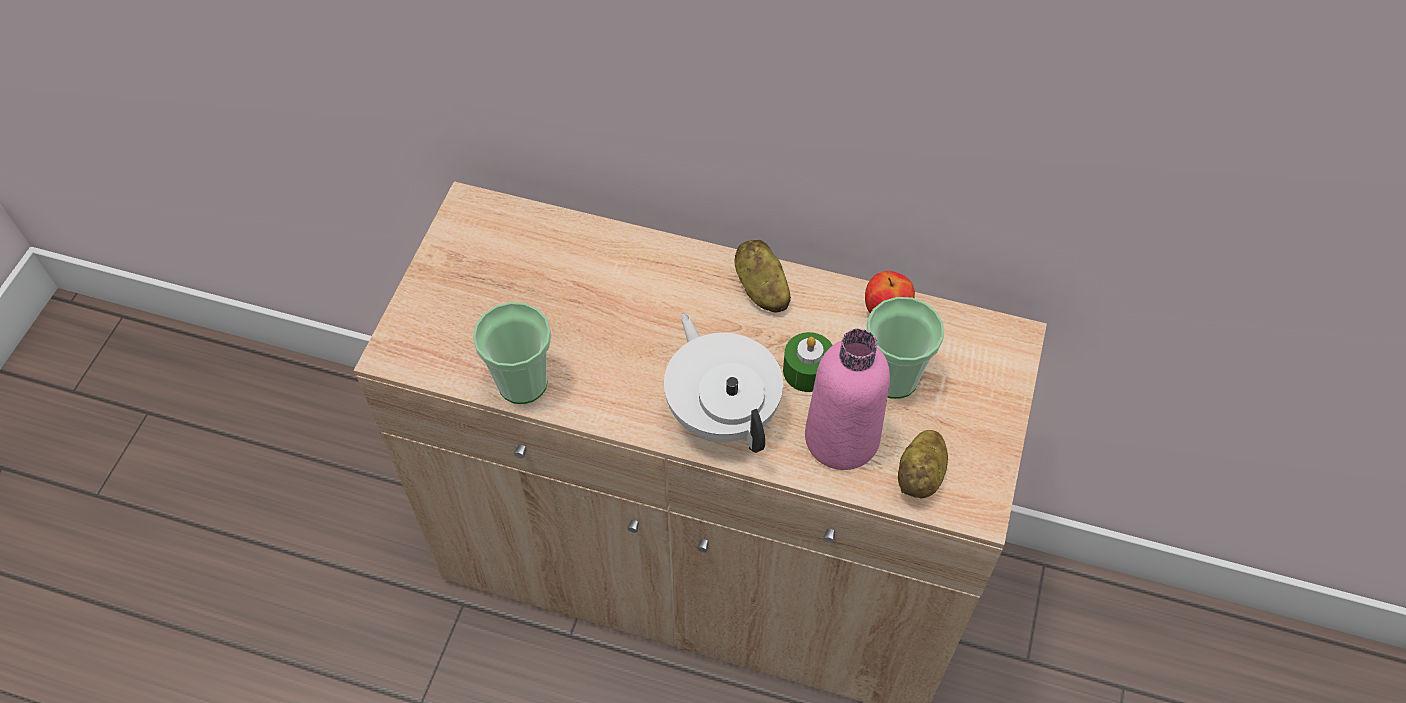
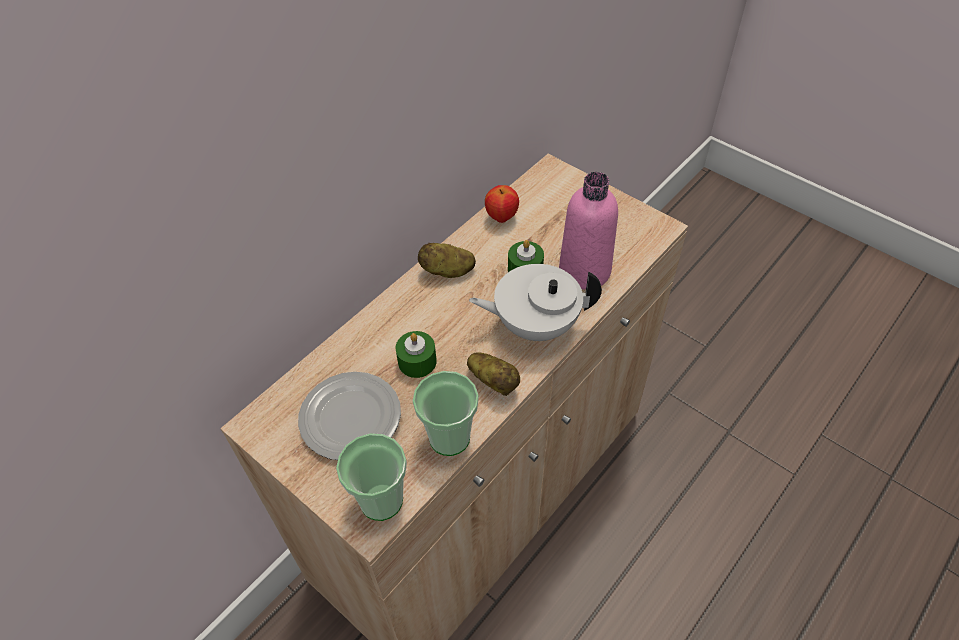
camera: 65 degrees left, 5 degrees down
(511, 284) = (351, 417): none -> plate
(610, 313) = (417, 361): none -> green candle
(893, 377) = (552, 231): cup -> cup (381, 500)
(921, 475) = (627, 243): potato -> potato (494, 381)

